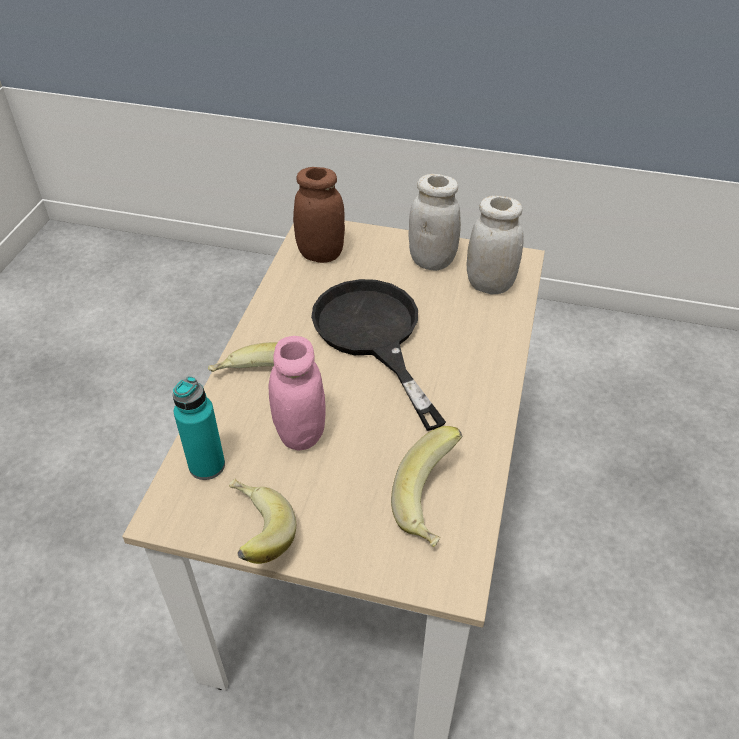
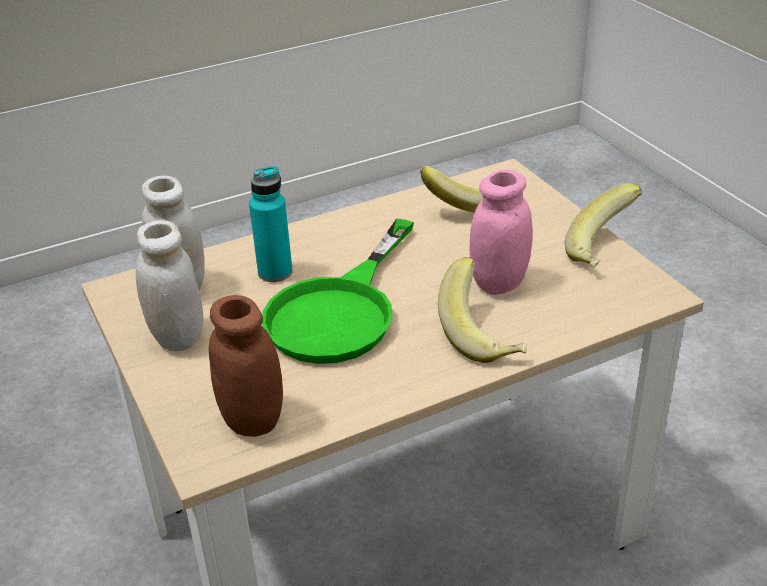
camera: 130 degrees left, 10 degrees down
(207, 465) = (597, 304): turquoise bottle -> turquoise bottle (275, 272)
(373, 336) = (340, 310): black frying pan -> green frying pan

